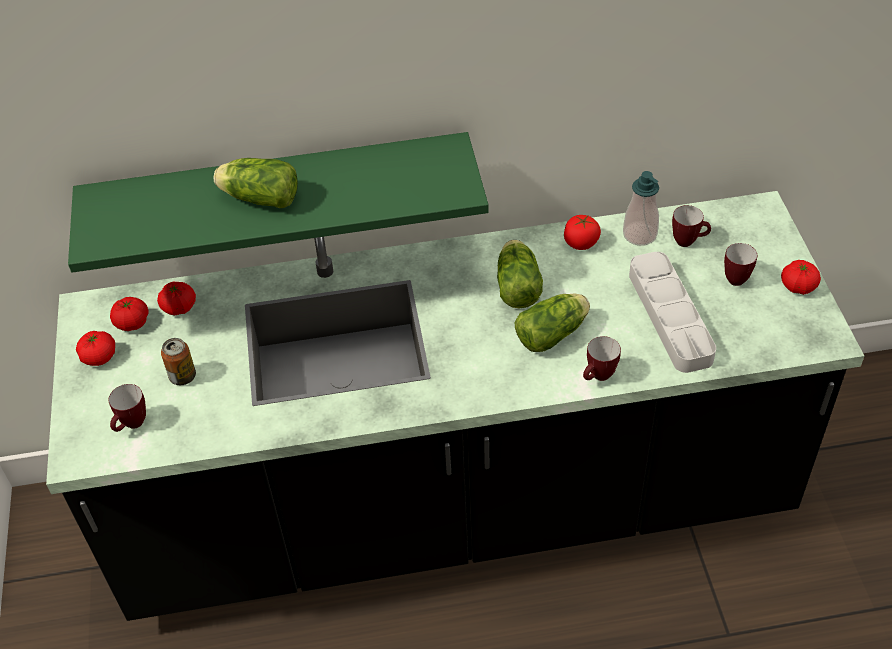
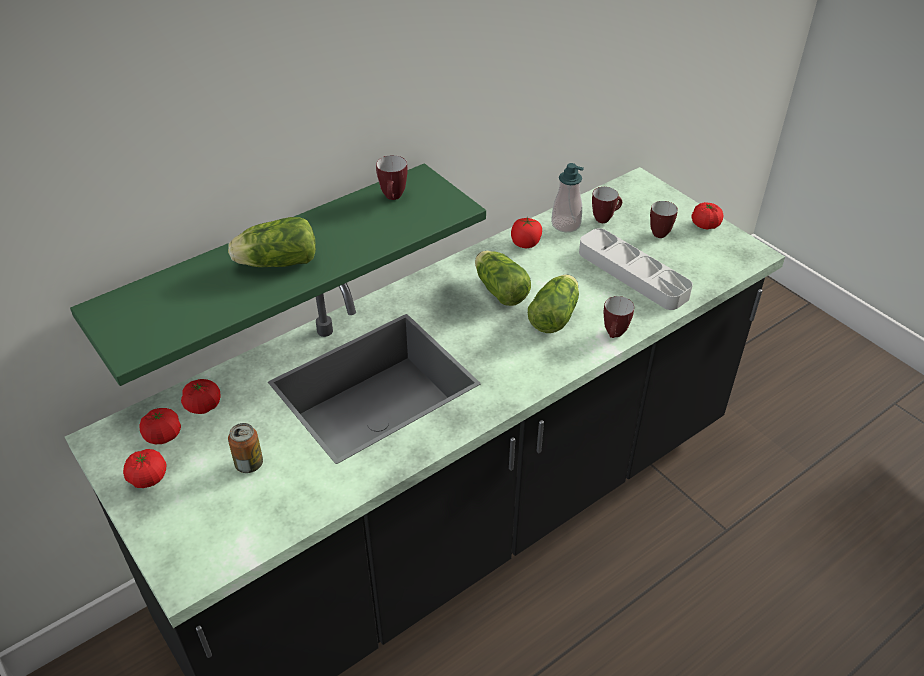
camera: 30 degrees left, 5 degrees down
(132, 426) = (226, 526): mug -> mug (393, 198)

